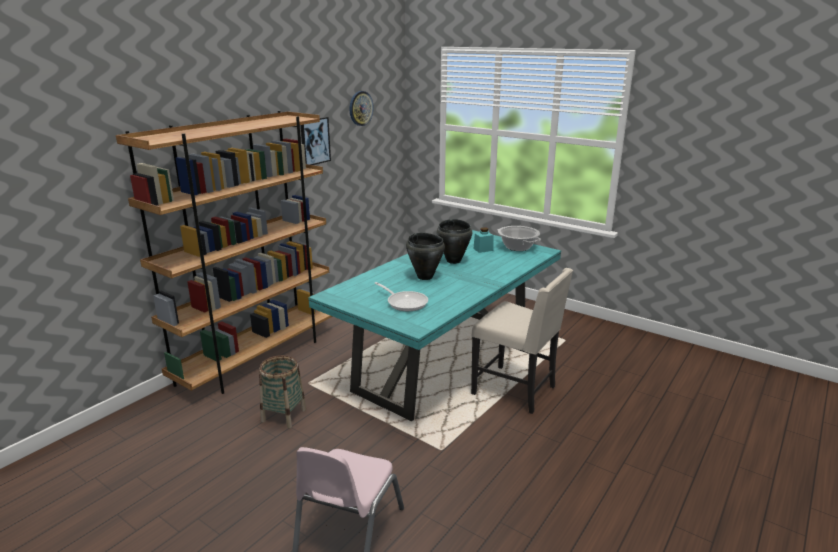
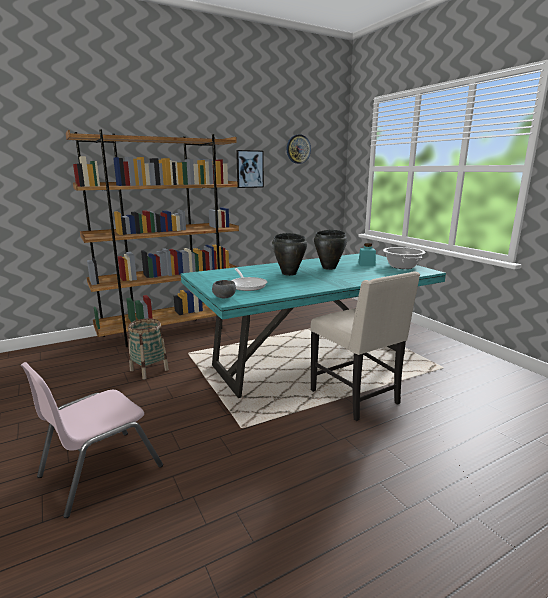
camera: 25 degrees right, 5 degrees down
(405, 324) = (225, 297): none -> grey bowl

